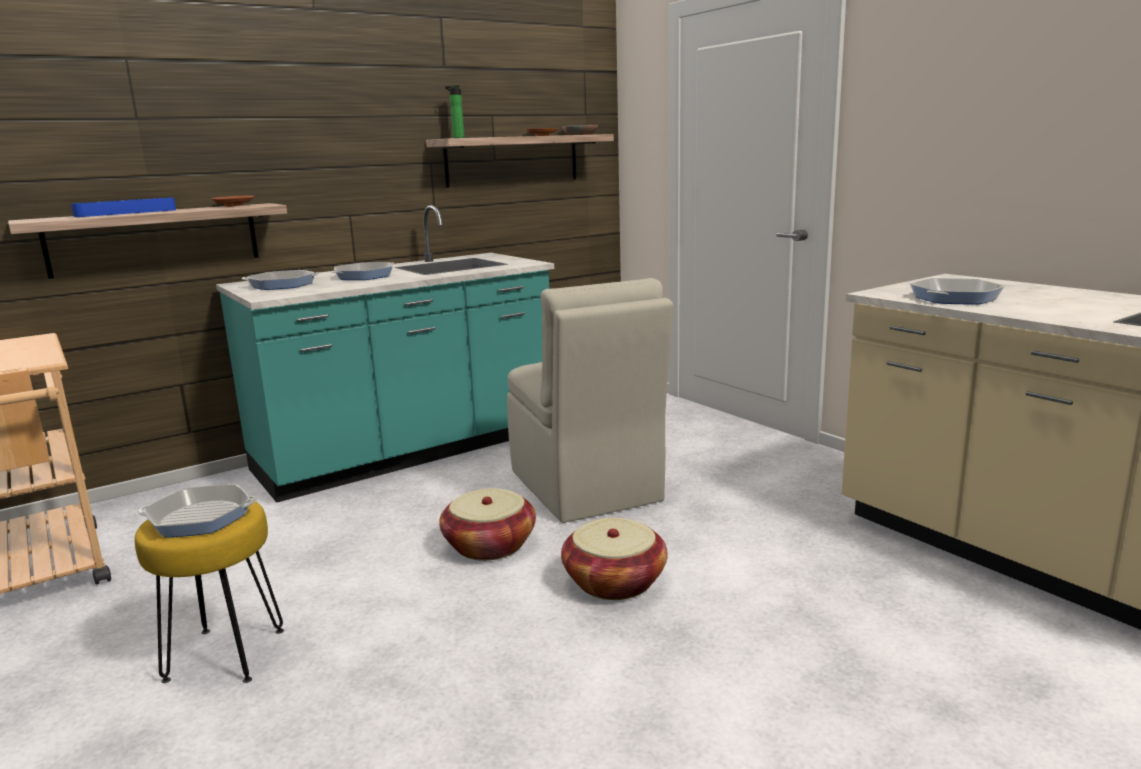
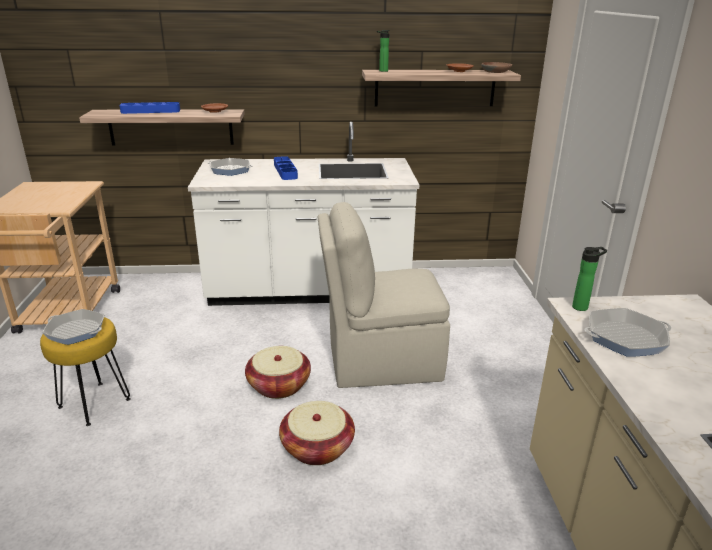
camera: 30 degrees right, 10 degrees up
(364, 276) = (285, 171): frying pan -> blue tray
(409, 452) = (308, 291): turquoise counter -> white counter
(585, 488) = (381, 361): beige chair -> beige chair turned 75 degrees clockwise
(885, 292) = (582, 307): none -> bottle

